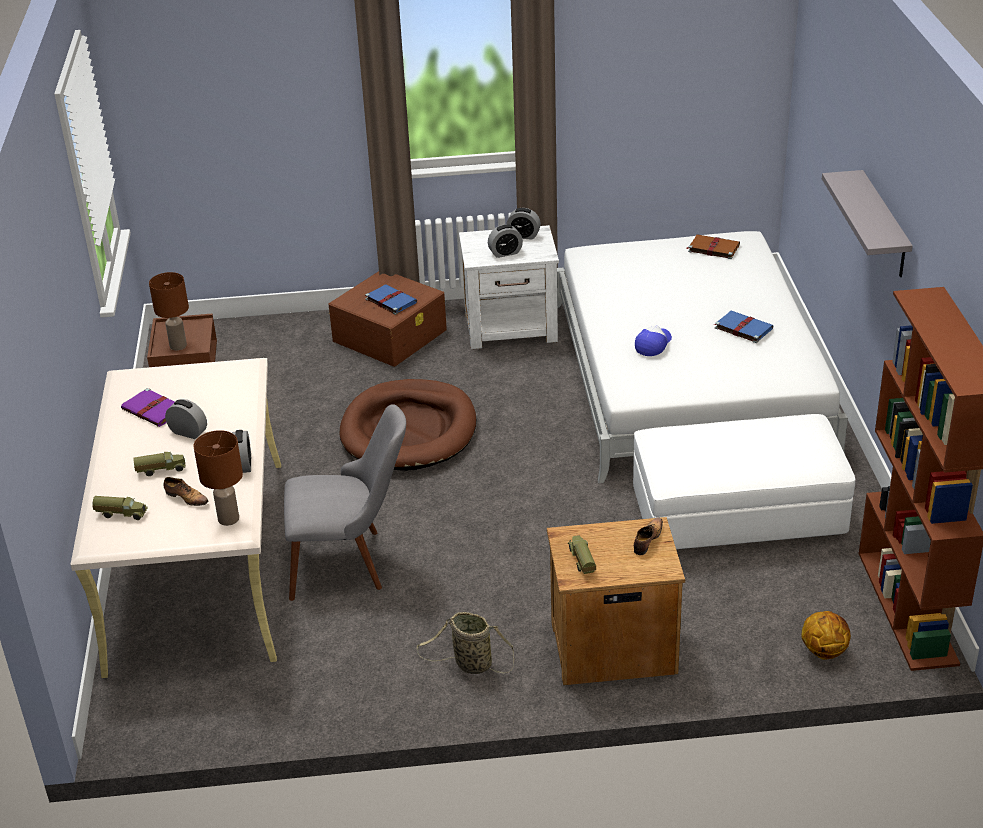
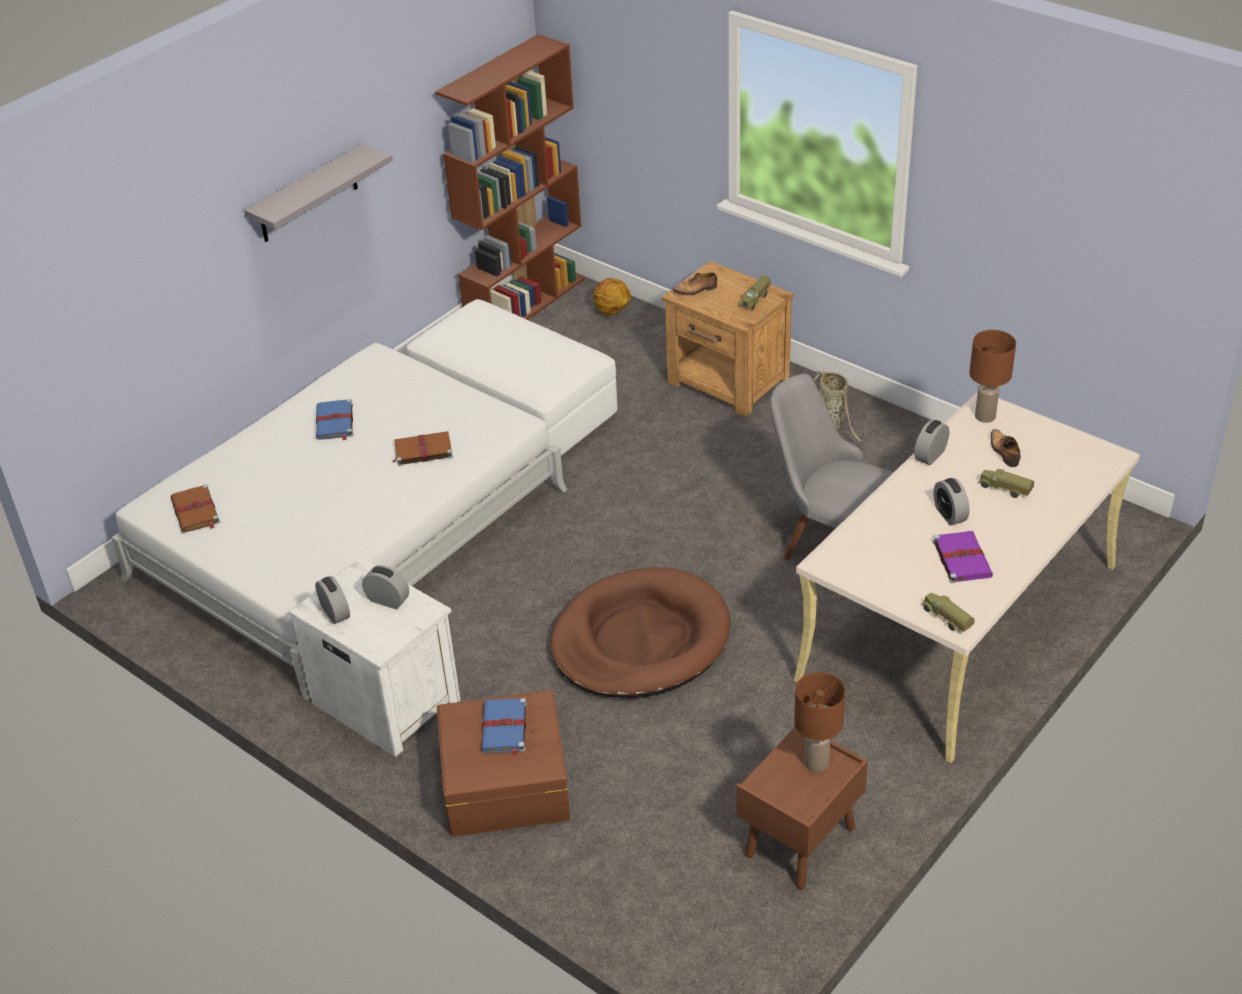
camera: 135 degrees left, 5 degrees up
(121, 514) = (1069, 467): toy truck -> toy truck (946, 619)
(653, 344) = (422, 450): cap -> brown book

